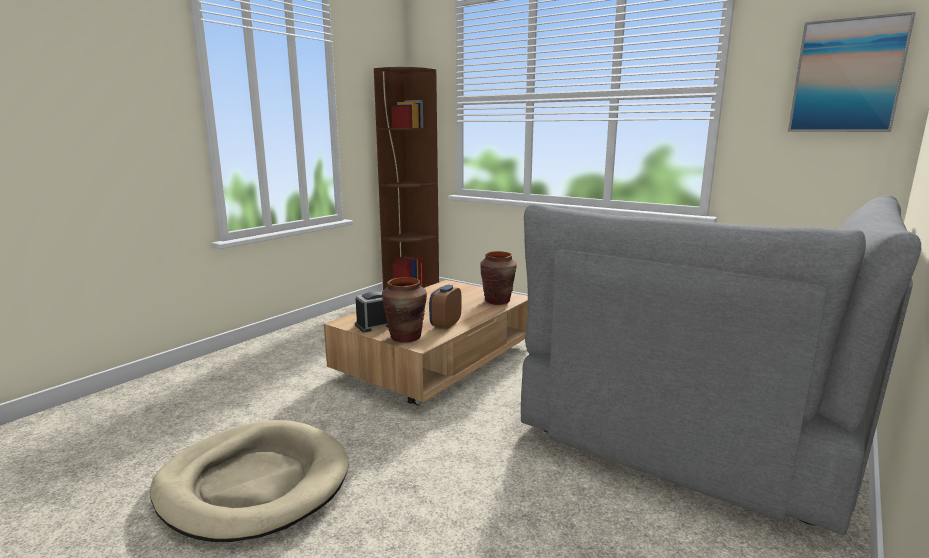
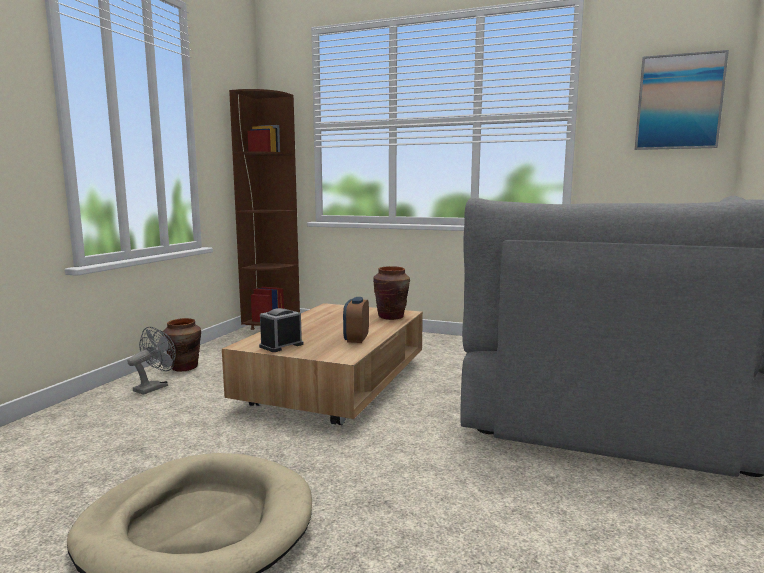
camera: 15 degrees left, 5 degrees down
(284, 347) = (155, 387): none -> grey fan
(405, 337) = (323, 353): brown vase -> brown vase (184, 367)

